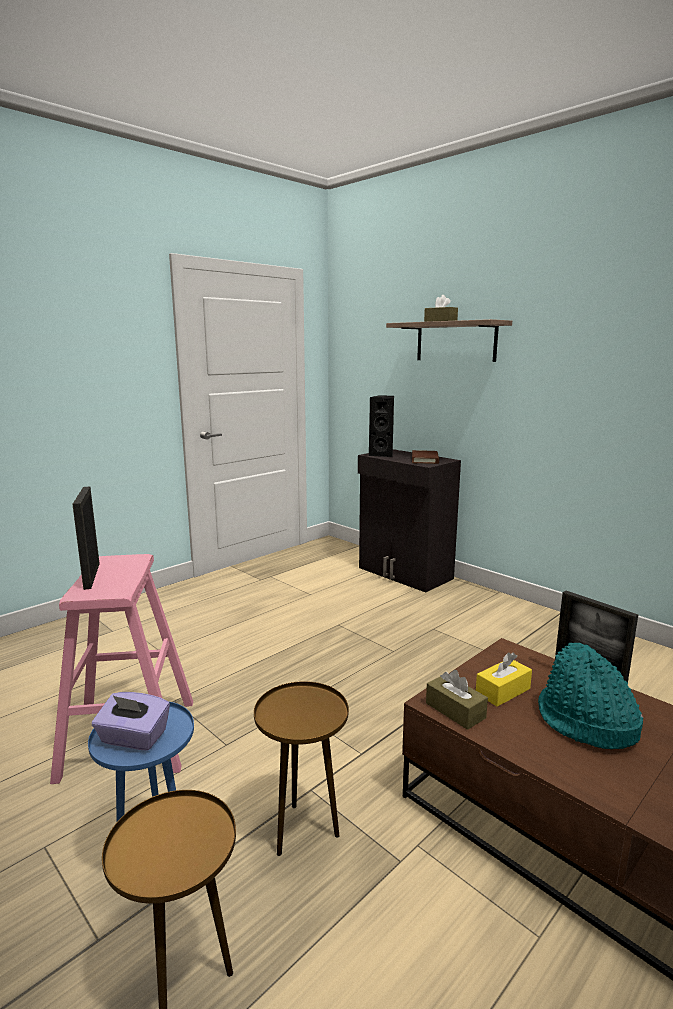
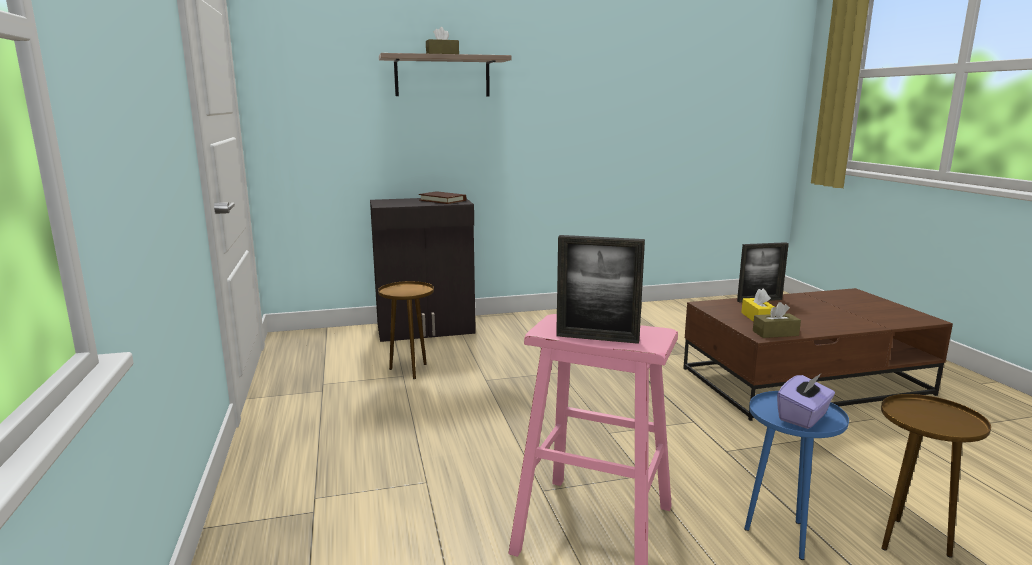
camera: 60 degrees left, 0 degrees up
(303, 831) = (771, 464): brown side table -> brown side table (410, 370)
(382, 454) = (391, 203): black speaker -> none
(584, 722) = (801, 312): turquoise hat -> none

